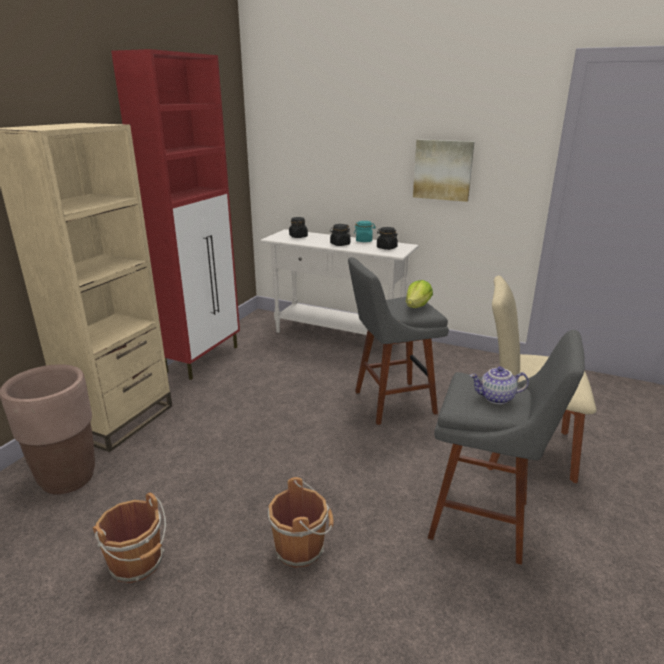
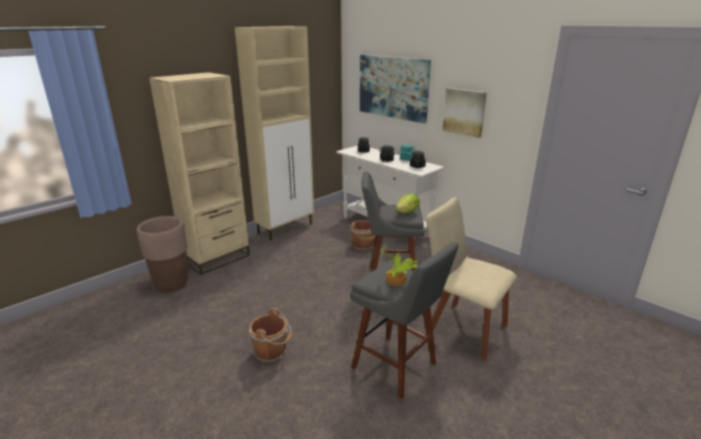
camera: 20 degrees right, 0 degrees up
(138, 563) = (182, 338): brown bucket -> brown bucket (363, 246)
(203, 359) = (286, 228): red cabinet -> beige cabinet
(333, 145) = (393, 87): none -> picture
(496, 398) = (396, 280): teapot -> potted plant

